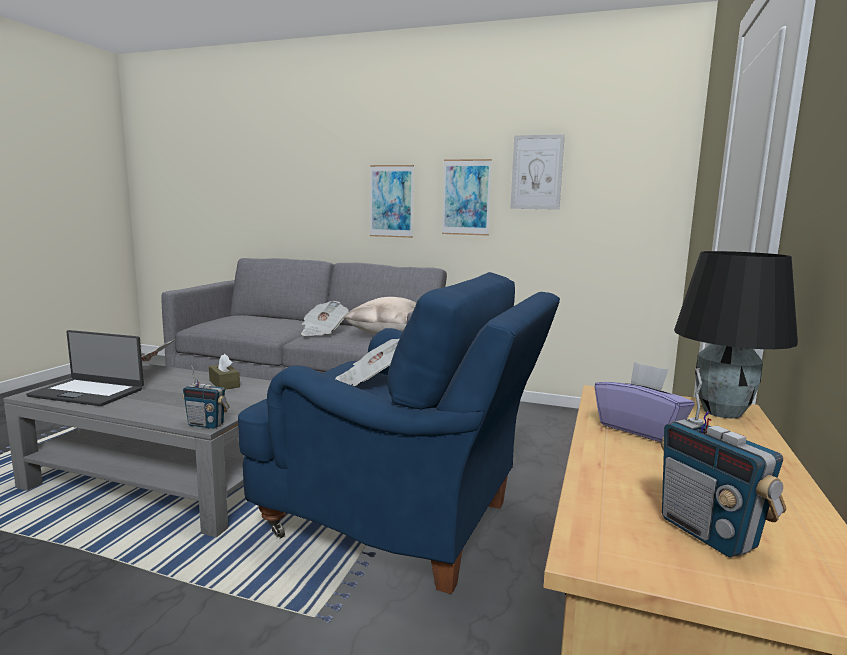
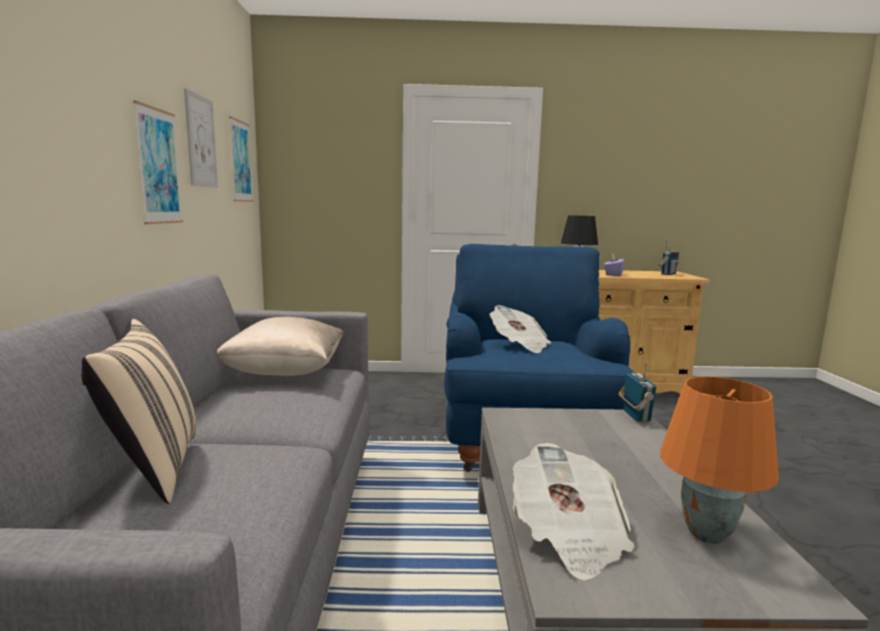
camera: 110 degrees left, 0 degrees up
(88, 392) = (705, 533): laptop -> orange table lamp
(224, 384) = (533, 446): brown tissue box -> none
(283, 319) = (152, 469): none -> beige pillow
(323, 332) = (277, 412): newspaper -> none
(391, 201) = (78, 164): picture -> picture (240, 161)

